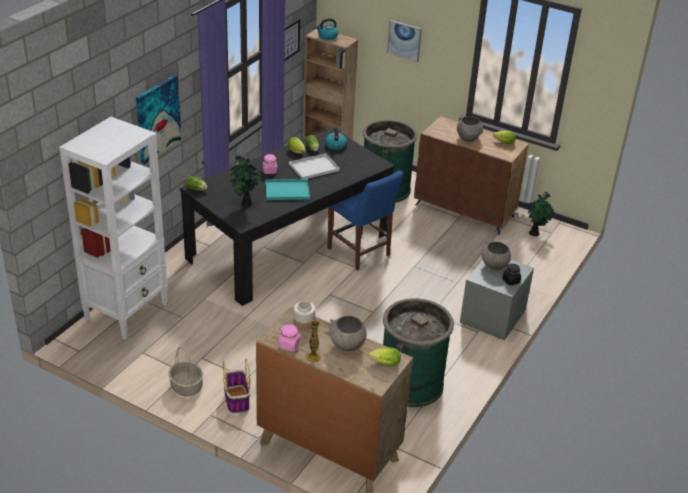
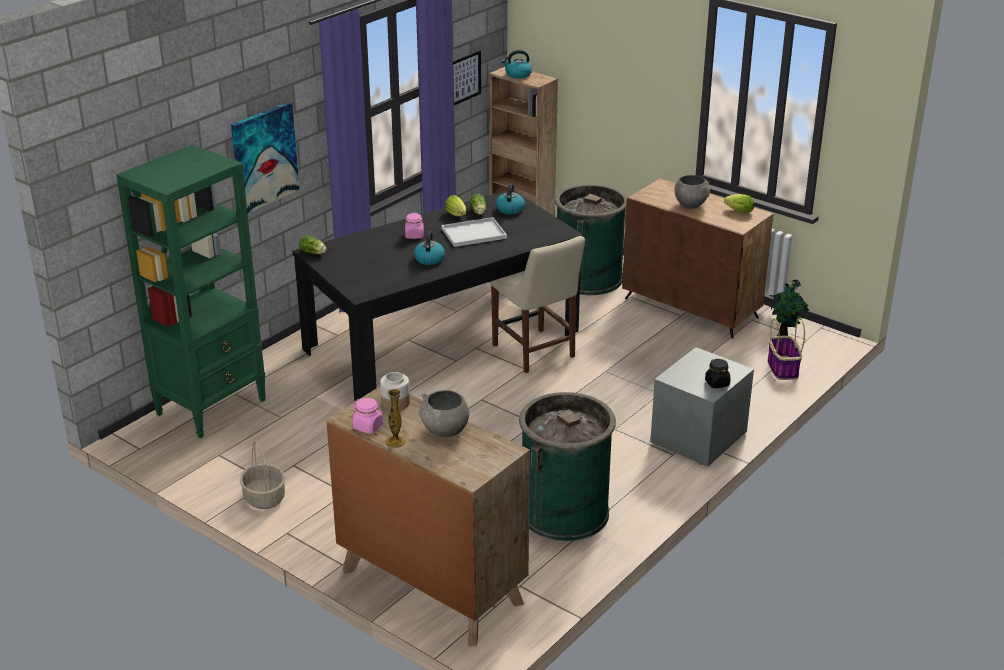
camera: 10 degrees right, 5 degrees down
(127, 312) = (212, 407): white bookcase -> green bookcase
(236, 399) = (325, 516): basket -> basket (782, 368)
(245, 204) = (371, 272): potted plant -> none
(286, 191) = (429, 258): turquoise tray -> kettle
(360, 253) = (535, 353): blue chair -> beige chair
(383, 363) = (487, 454): lettuce -> none
(404, 40) = (615, 77): picture -> none
(494, 266) = (698, 364): grey bowl -> none

